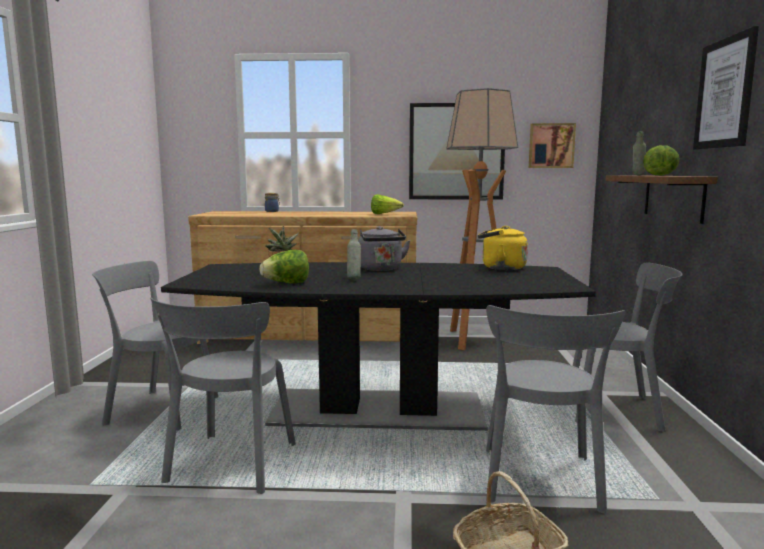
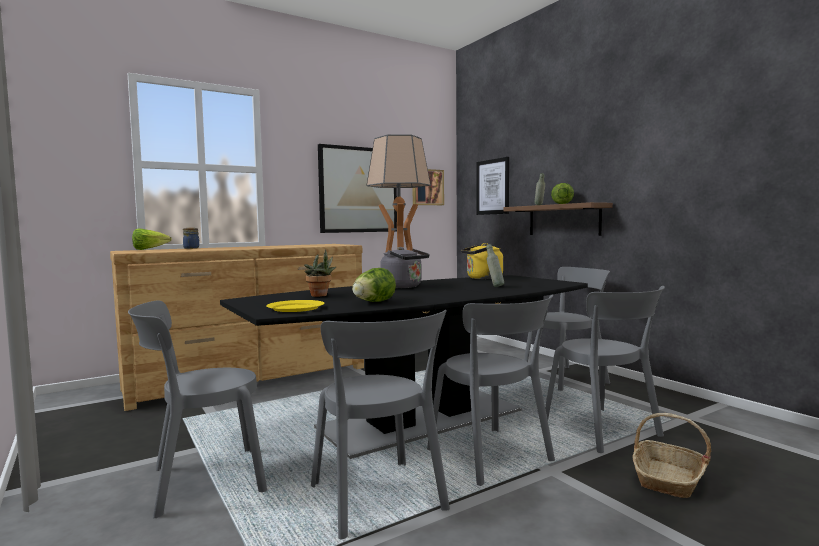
camera: 35 degrees left, 5 degrees down
(216, 280) = (295, 308): none -> yellow plate
(354, 279) = (413, 294): grey bottle -> grey bottle (494, 286)
(373, 466) = (492, 457): none -> grey chair
(384, 214) = (323, 245): lettuce -> lettuce (149, 249)
(725, 93) = (612, 148): picture -> picture (493, 187)

